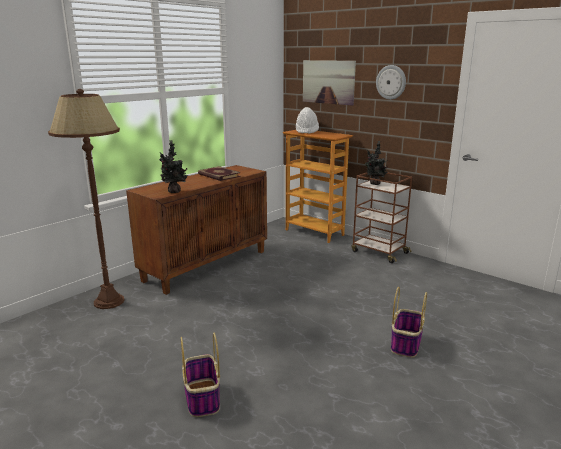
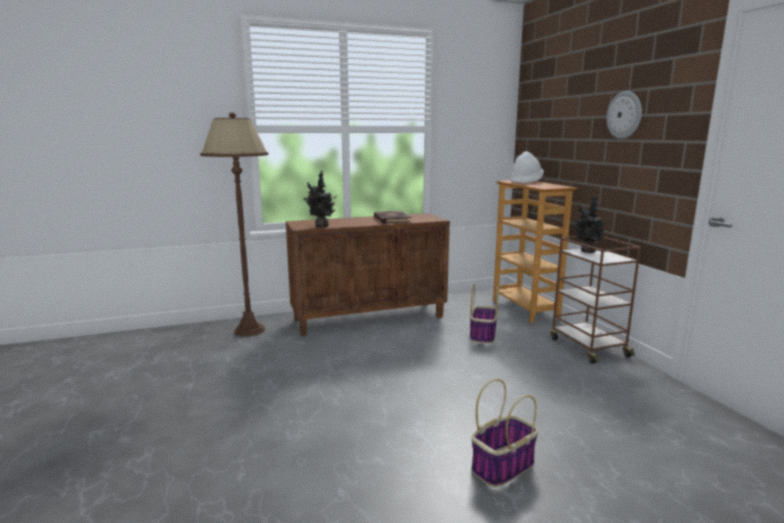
camera: 30 degrees right, 5 degrees down
(202, 397) = (216, 441): basket -> basket (483, 335)
(328, 82) = (557, 120): picture -> none

